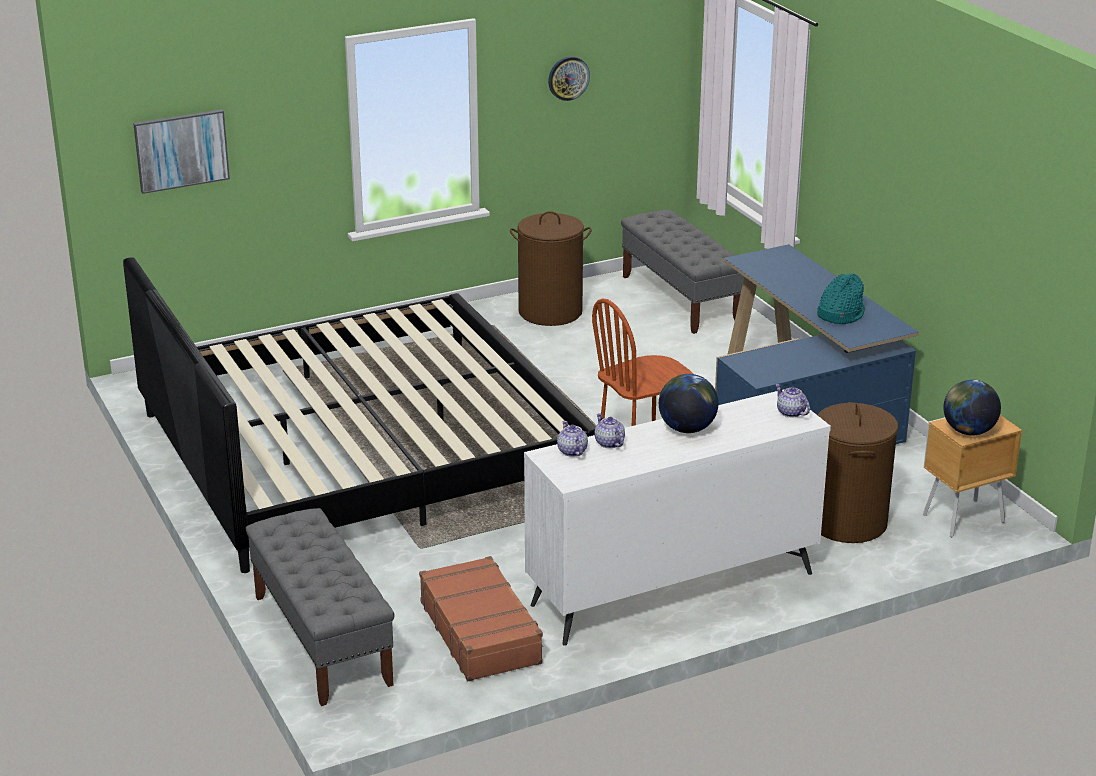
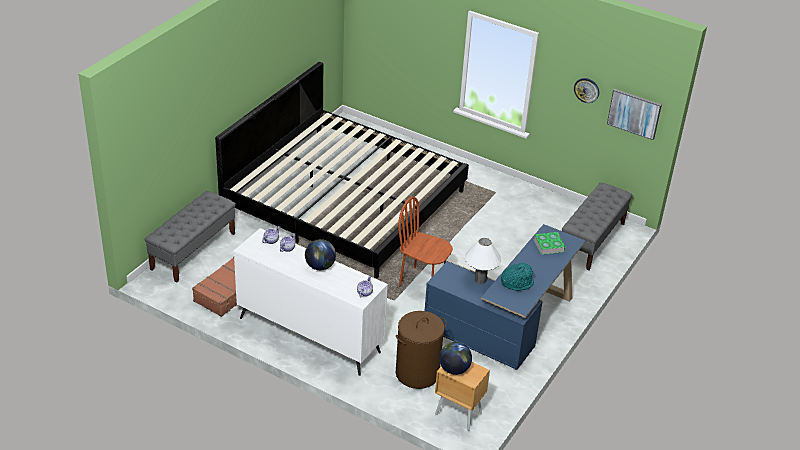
camera: 55 degrees right, 10 degrees up
(181, 150) = (384, 27): picture -> picture (634, 113)
(550, 312) = (529, 204): brown laundry basket -> none
(777, 269) = (549, 245): none -> book
(788, 348) = (480, 280): none -> white table lamp

